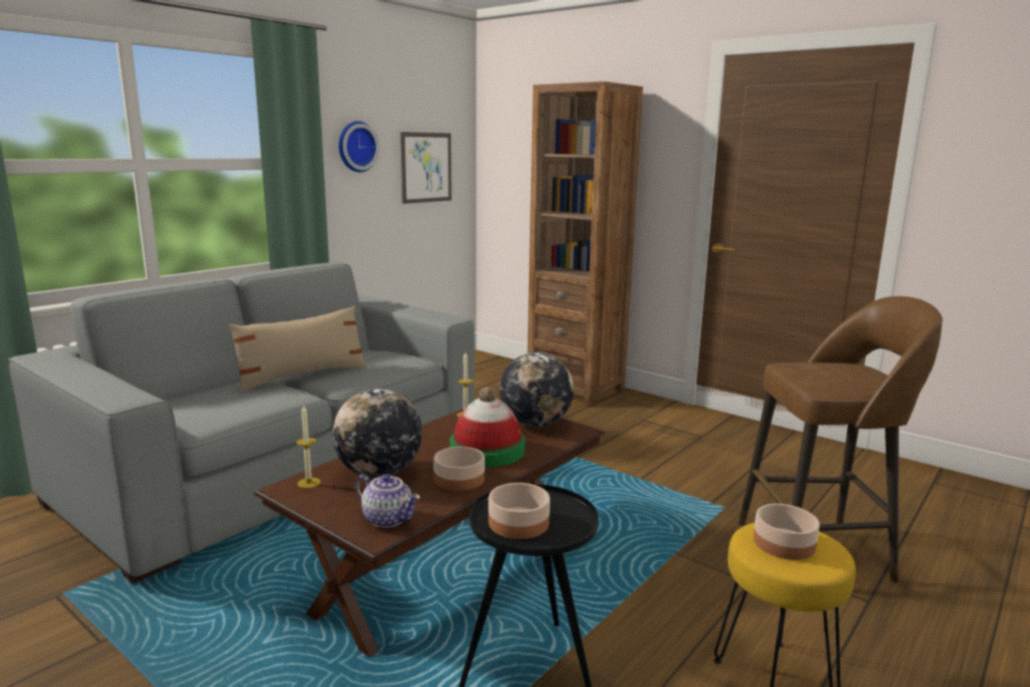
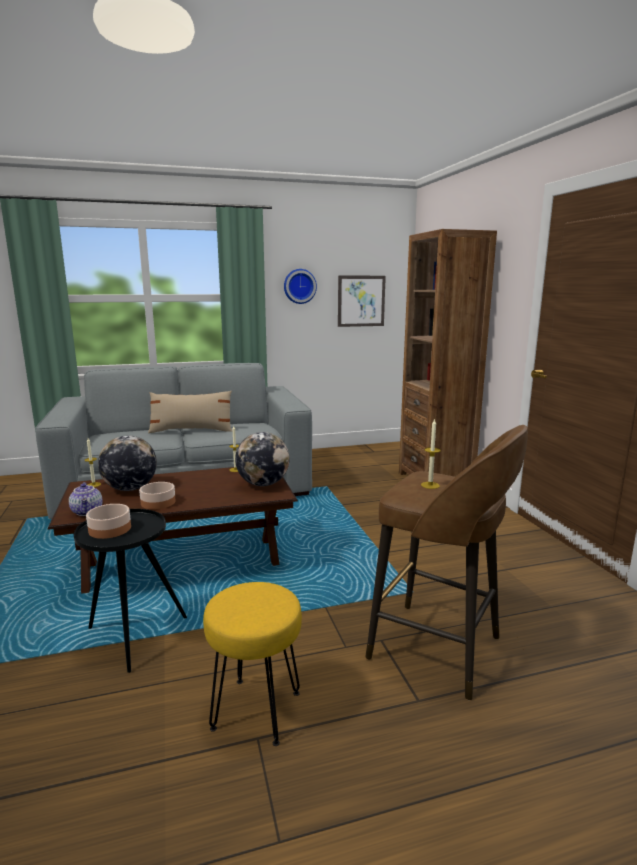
camera: 35 degrees right, 0 degrees up
(487, 450) = (204, 492): hat -> none
(784, 544) = (250, 600): bowl -> none
(825, 373) = (430, 485): none -> candle

